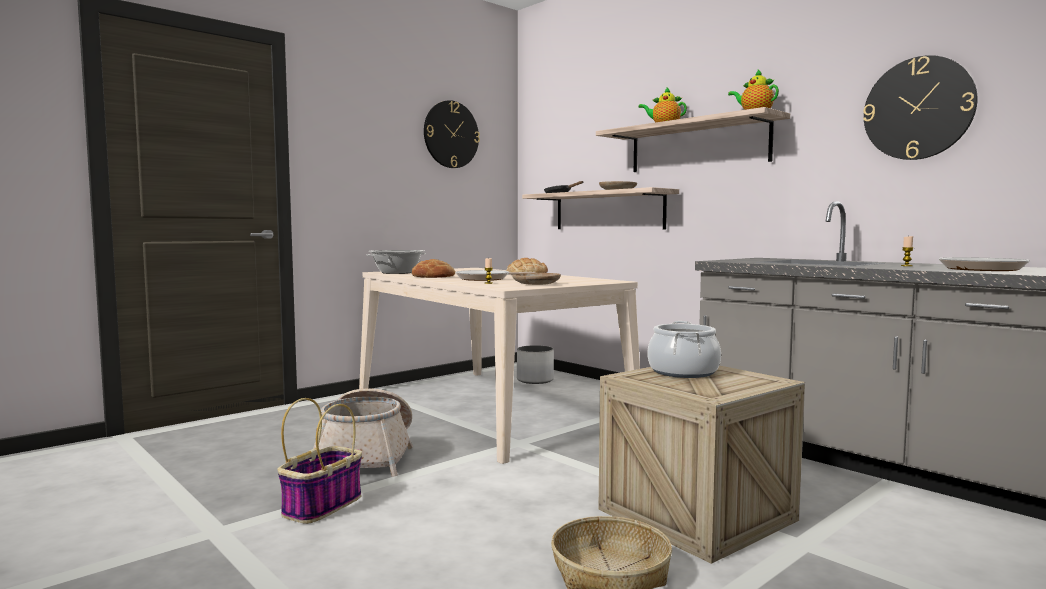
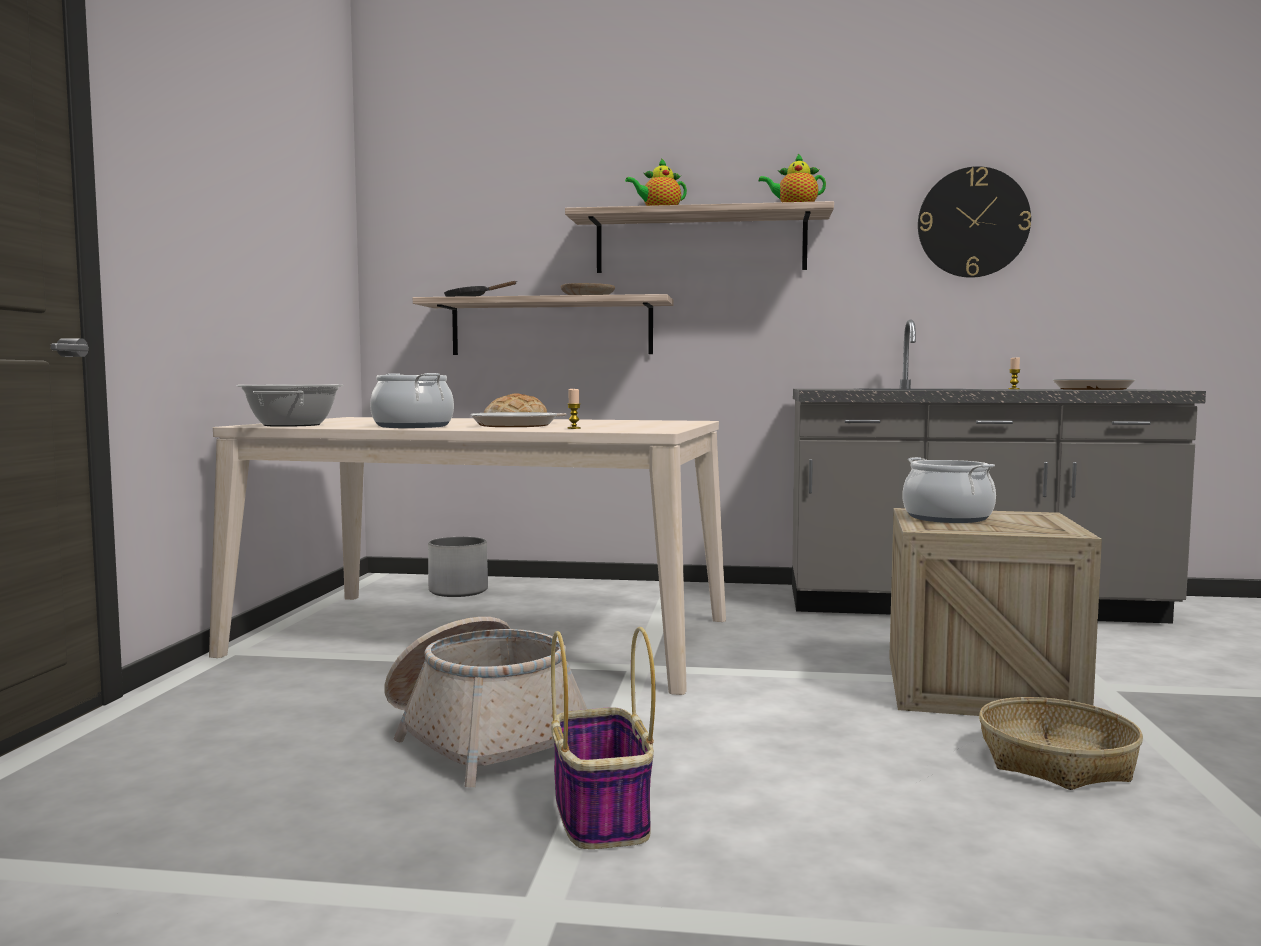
camera: 40 degrees left, 0 degrees up
(433, 277) = (413, 426): bread -> cooking pot
(451, 134) = (293, 185): wall clock -> none
(536, 284) = (641, 426): beige plate -> none

